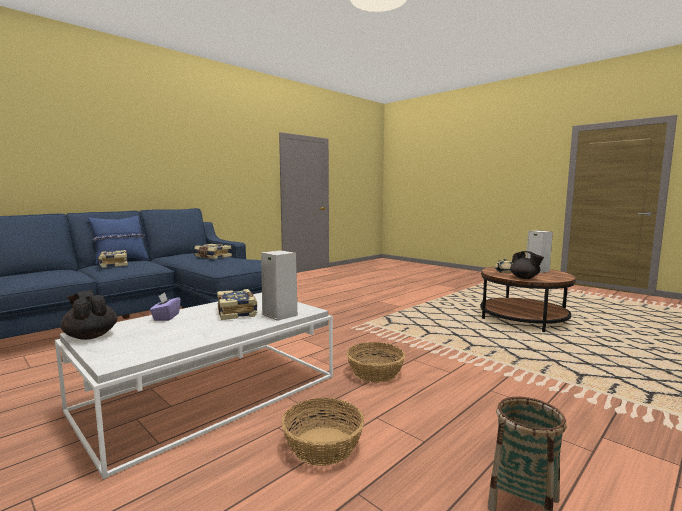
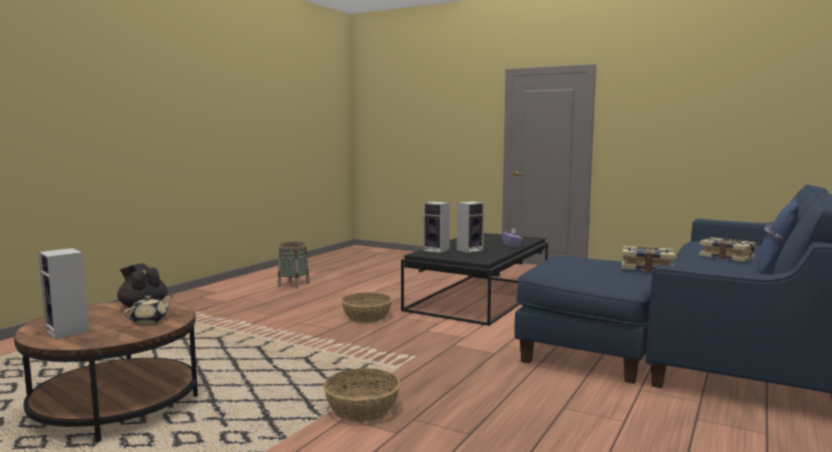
camera: 165 degrees right, 0 degrees up
(90, 336) = (523, 238): black teapot -> none
(210, 393) = (479, 298): white coffee table -> black coffee table
(238, 312) = (470, 250): book -> speaker
(323, 446) = (385, 289): basket -> basket (361, 409)

